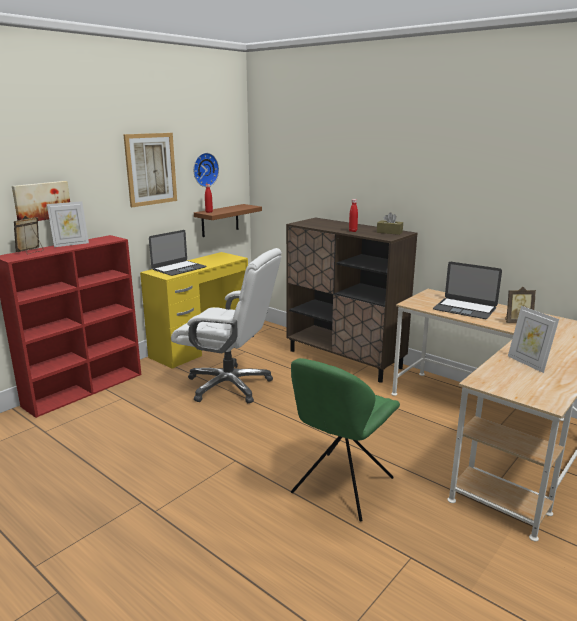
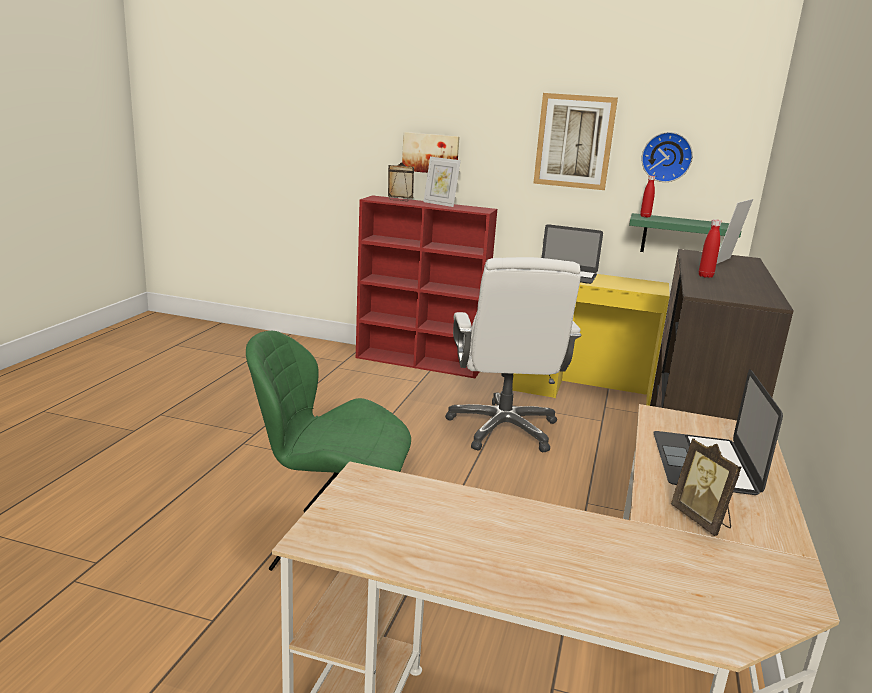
camera: 65 degrees right, 0 degrees up
(220, 220) = (680, 237): brown shelf -> green shelf
(389, 232) = (747, 294): brown tissue box -> none
(528, 363) = (478, 524): picture frame -> picture frame (727, 262)

